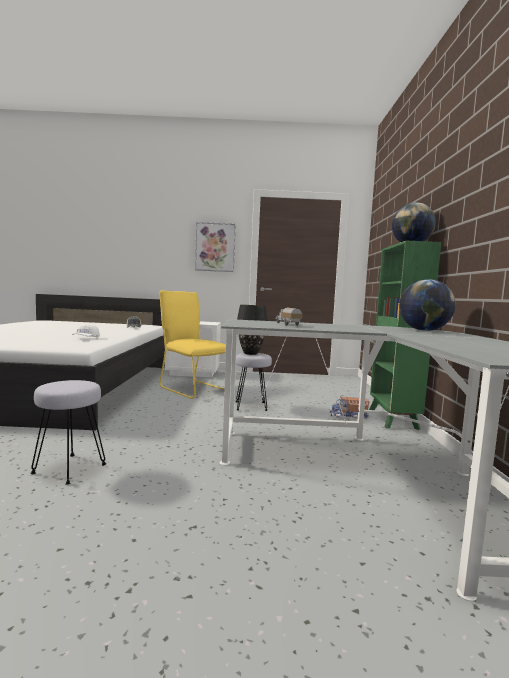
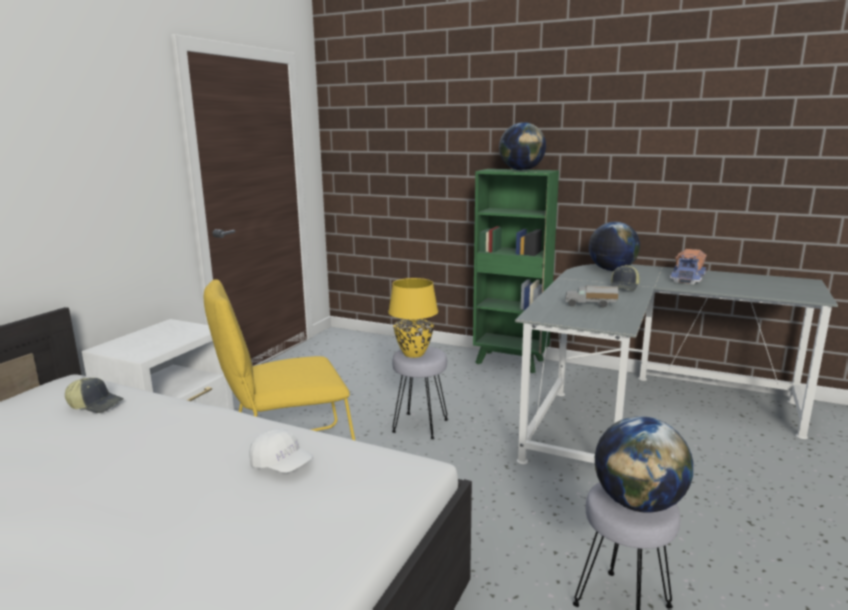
camera: 65 degrees left, 10 degrees up
(62, 385) = (638, 503): none -> globe
(215, 247) = (127, 164): picture -> none
(250, 353) = (414, 354): black table lamp -> yellow table lamp
(349, 416) = (491, 379): toy truck -> toy truck (688, 278)
(364, 329) = (624, 287): none -> cap

